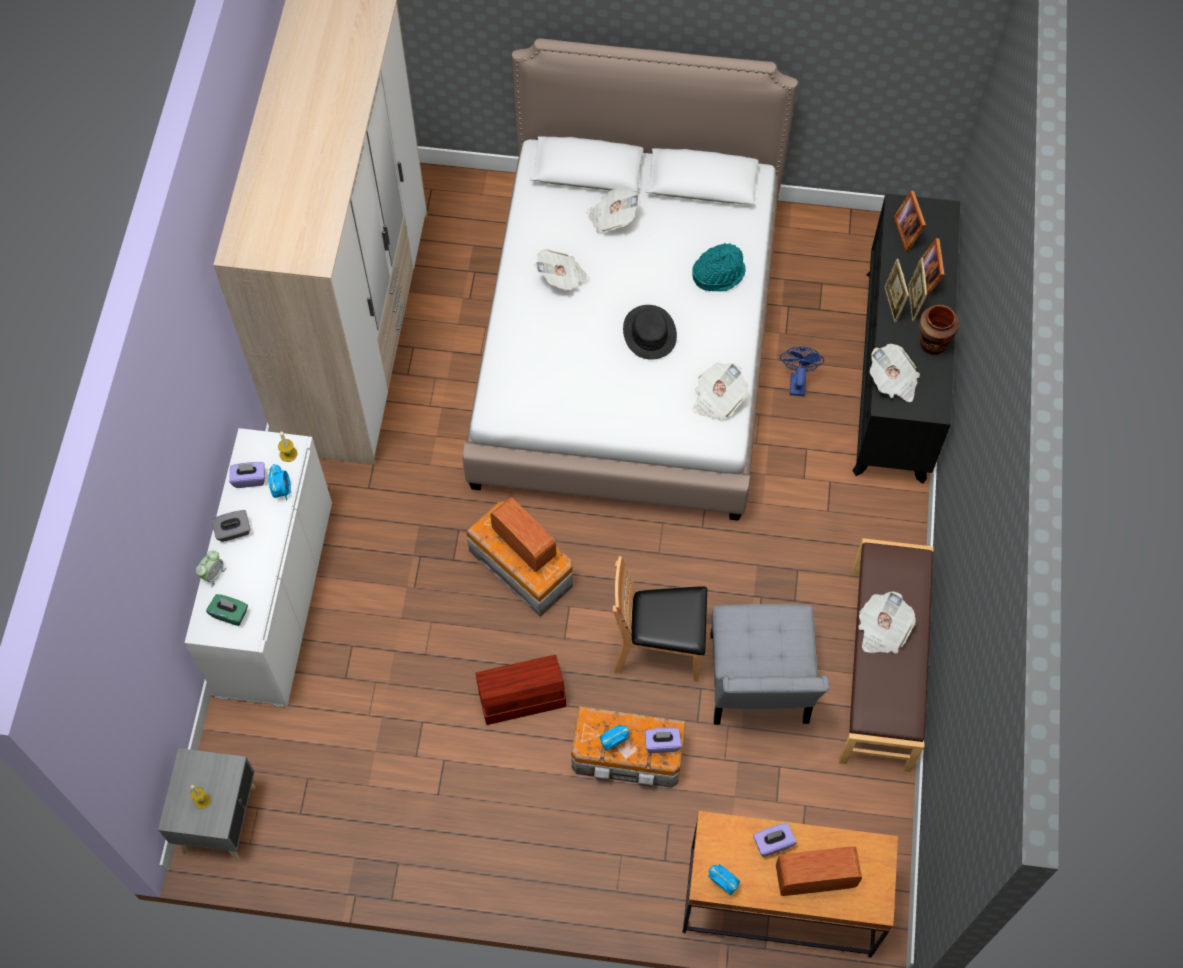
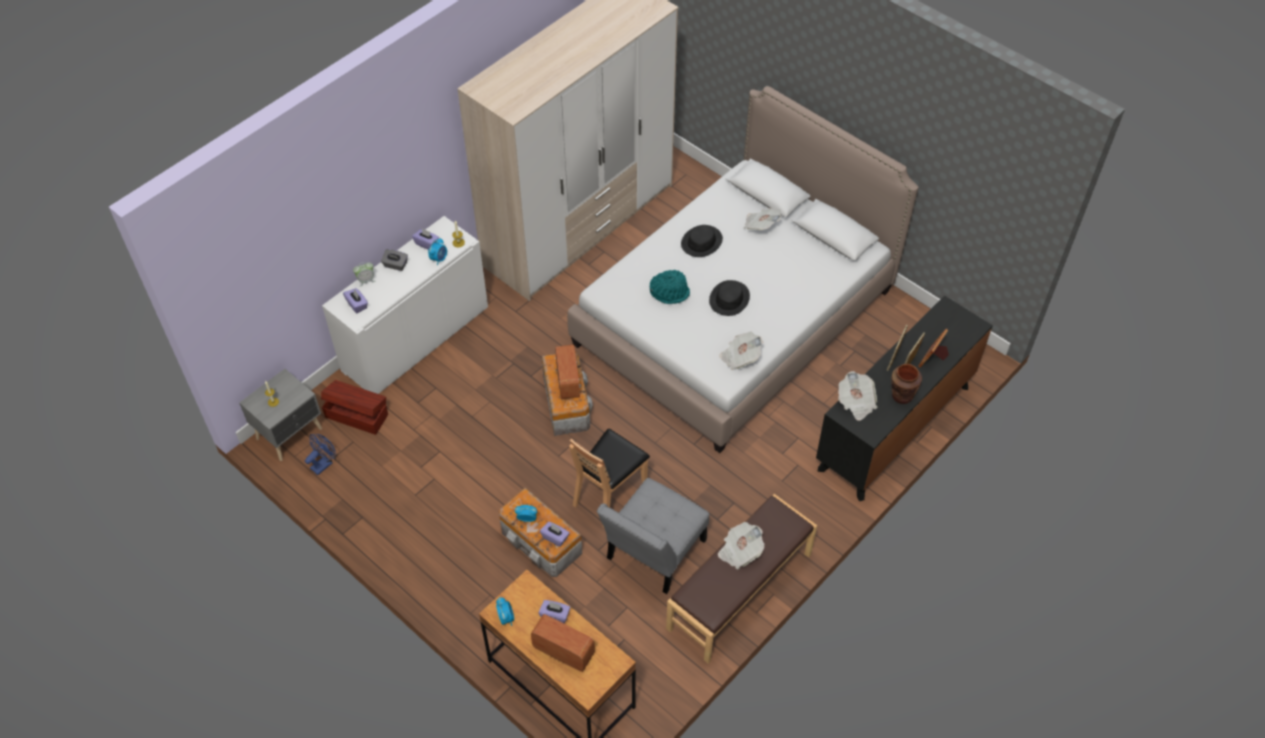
camera: 35 degrees right, 10 degrees down
(230, 614) = (357, 305): green tissue box -> purple tissue box
(521, 697) = (506, 472): brown storage box -> brown storage box (356, 415)
(562, 278) = (701, 242): newspaper -> black hat
(658, 648) = (609, 495): brown chair -> brown chair turned 90 degrees counterclockwise
(718, 274) = (800, 289): turquoise hat -> turquoise hat (670, 292)
(797, 381) = (824, 396): blue fan -> blue fan (324, 463)
(909, 231) = (942, 324): picture frame -> none

